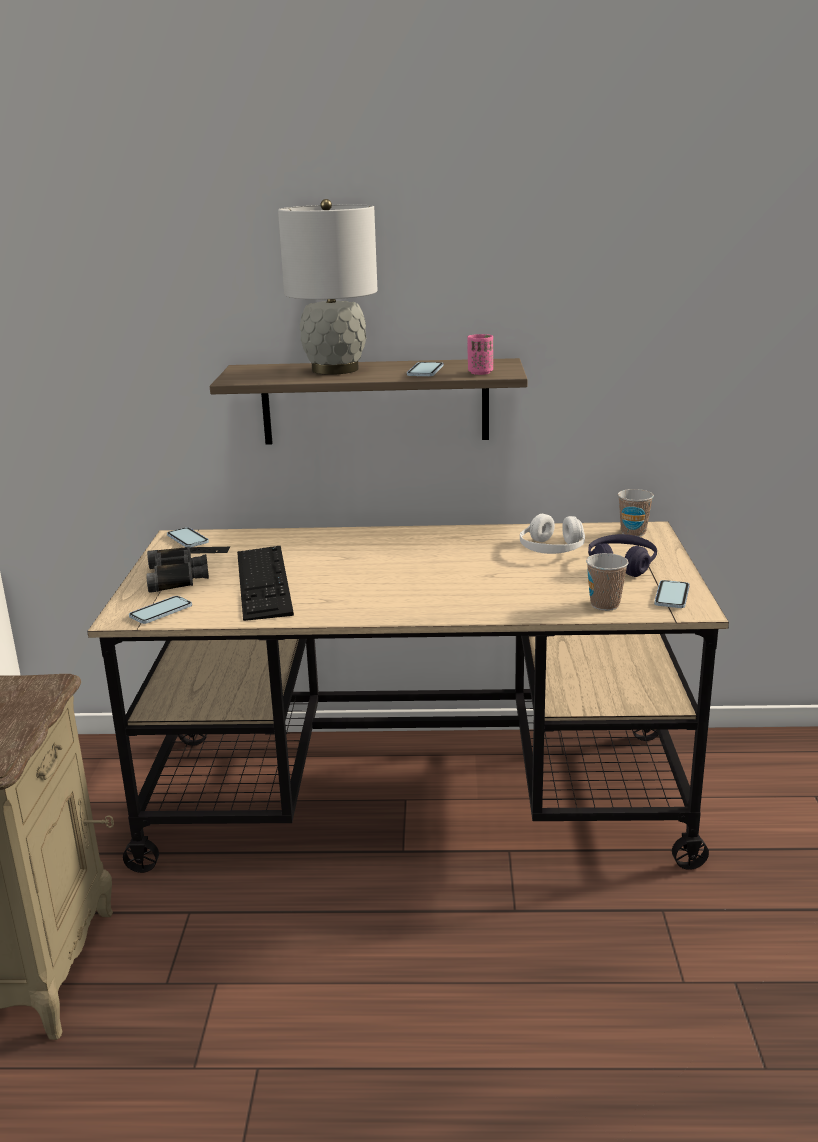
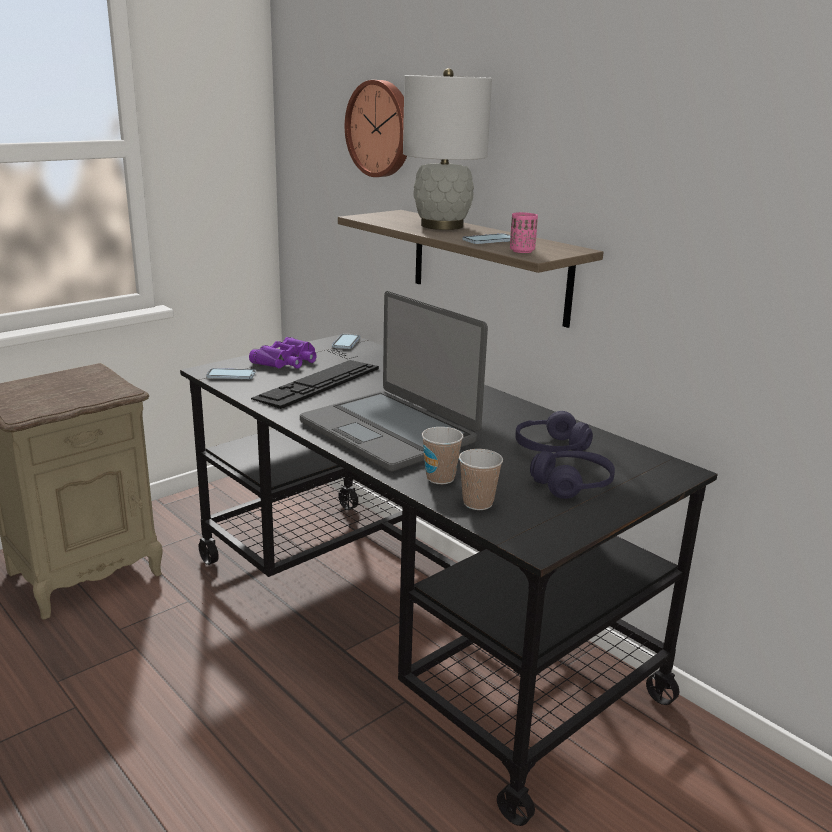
camera: 45 degrees right, 0 degrees up
(177, 577) = (287, 361): black binoculars -> purple binoculars
(180, 275) = (381, 129): none -> wall clock
(414, 797) = (409, 622): beige desk -> black desk
(425, 589) = (390, 431): none -> laptop
(552, 549) = (550, 448): white headphones -> purple headphones
(633, 533) = (655, 467): cup -> cup (440, 478)
(672, 596) = (548, 526): phone -> none

